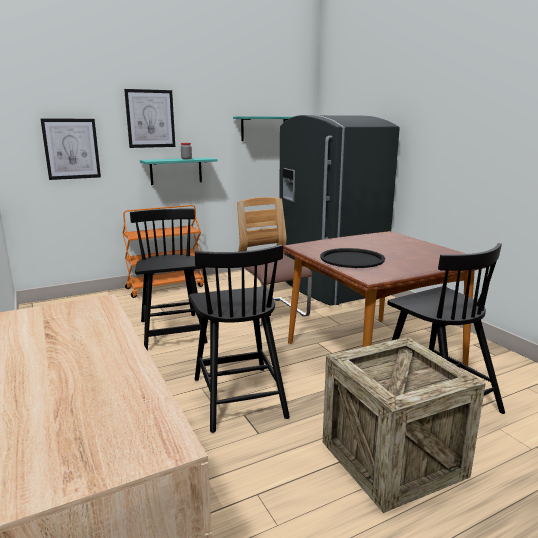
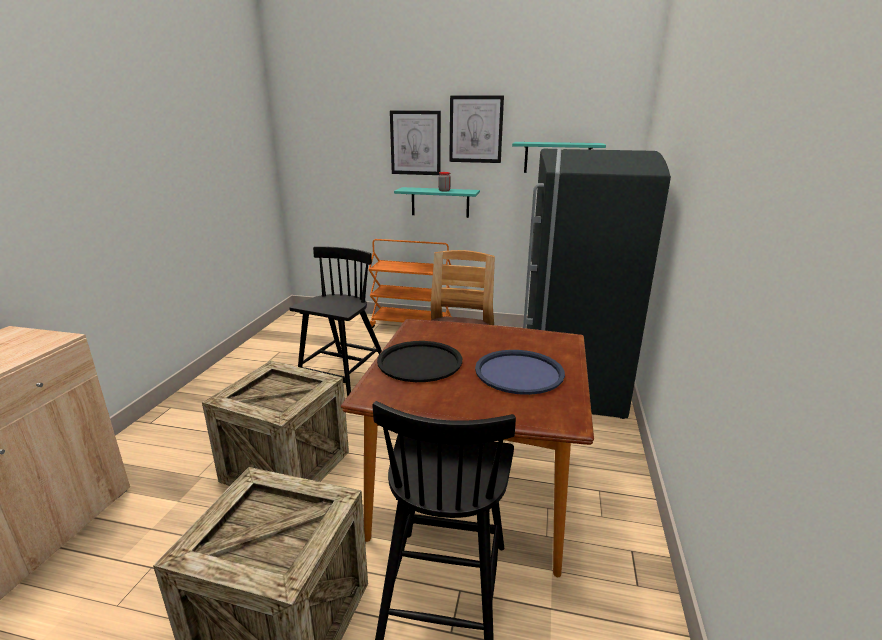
camera: 40 degrees right, 5 degrees up
(71, 149) = (339, 171): picture -> picture (476, 129)
(238, 396) = (286, 466): black chair -> crate
(407, 250) = (519, 372): none -> blue tray

